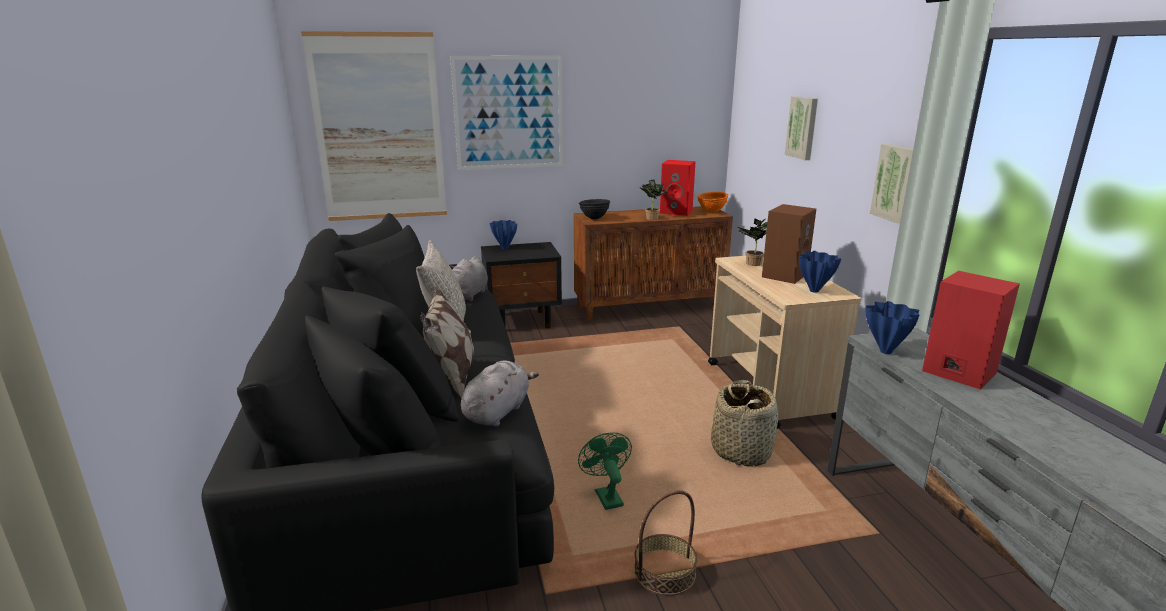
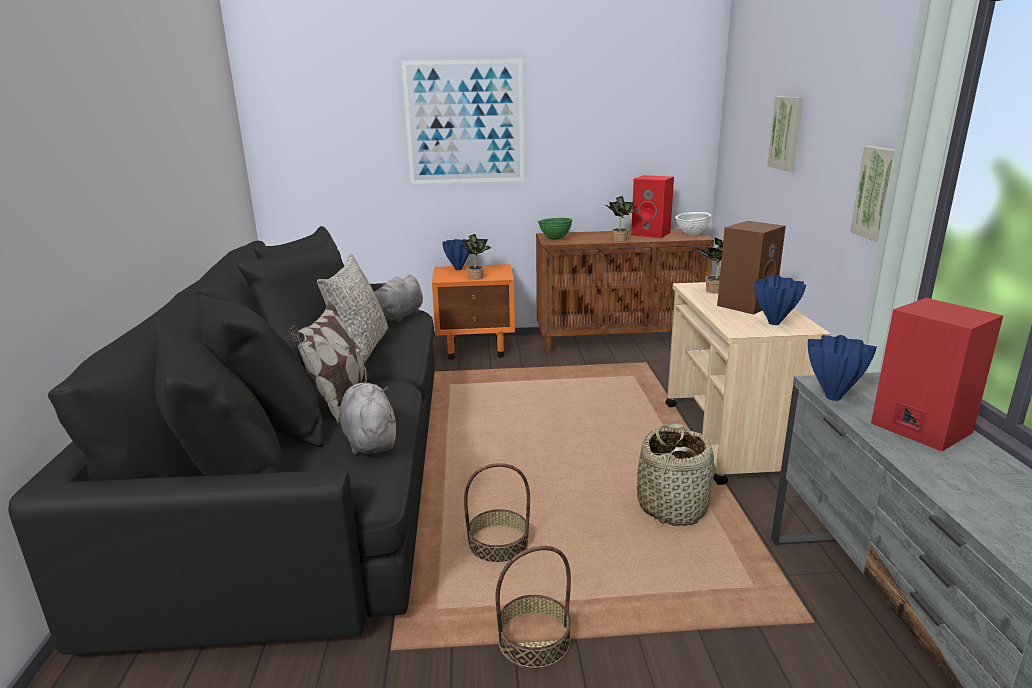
camera: 10 degrees right, 0 degrees up
(379, 129) = (328, 140): picture -> none
(498, 411) = (369, 439): grey plush toy -> grey plush toy turned 60 degrees counterclockwise
(523, 321) = (477, 348): black nightstand -> orange nightstand
(525, 255) = (475, 277): none -> potted plant
(594, 218) = (555, 239): black bowl -> green bowl
(606, 495) = (498, 544): green fan -> basket
(711, 212) = (691, 235): orange bowl -> white bowl

